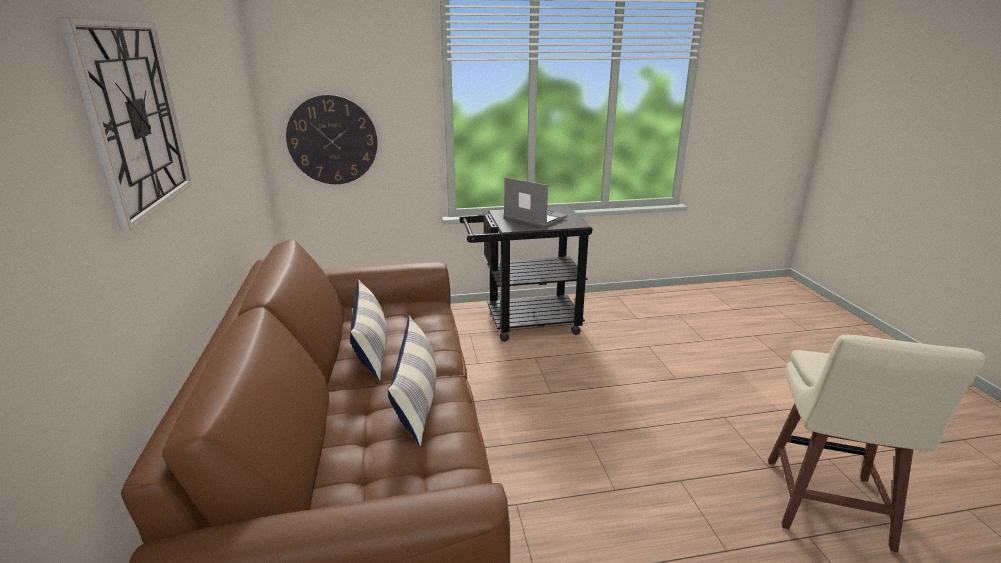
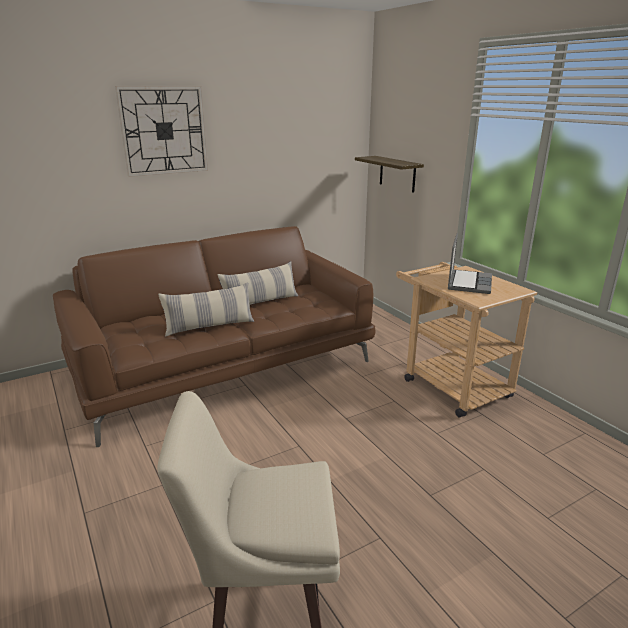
camera: 70 degrees right, 0 degrees up
(332, 140) = (397, 174): wall clock -> shelf
(524, 323) = (450, 384): black cart -> beige cart

